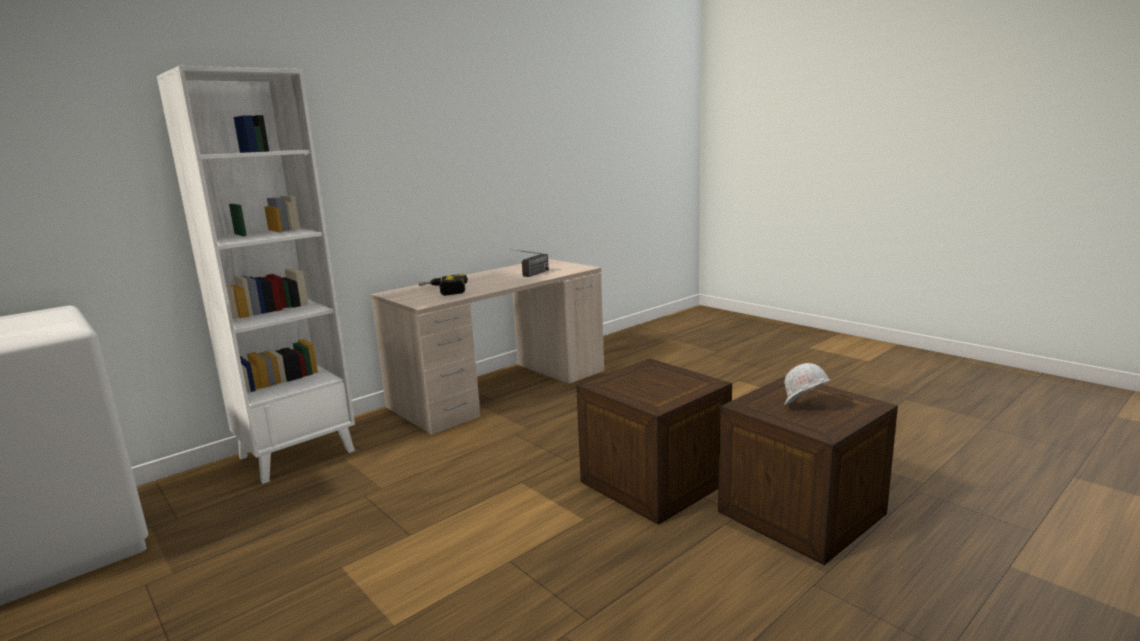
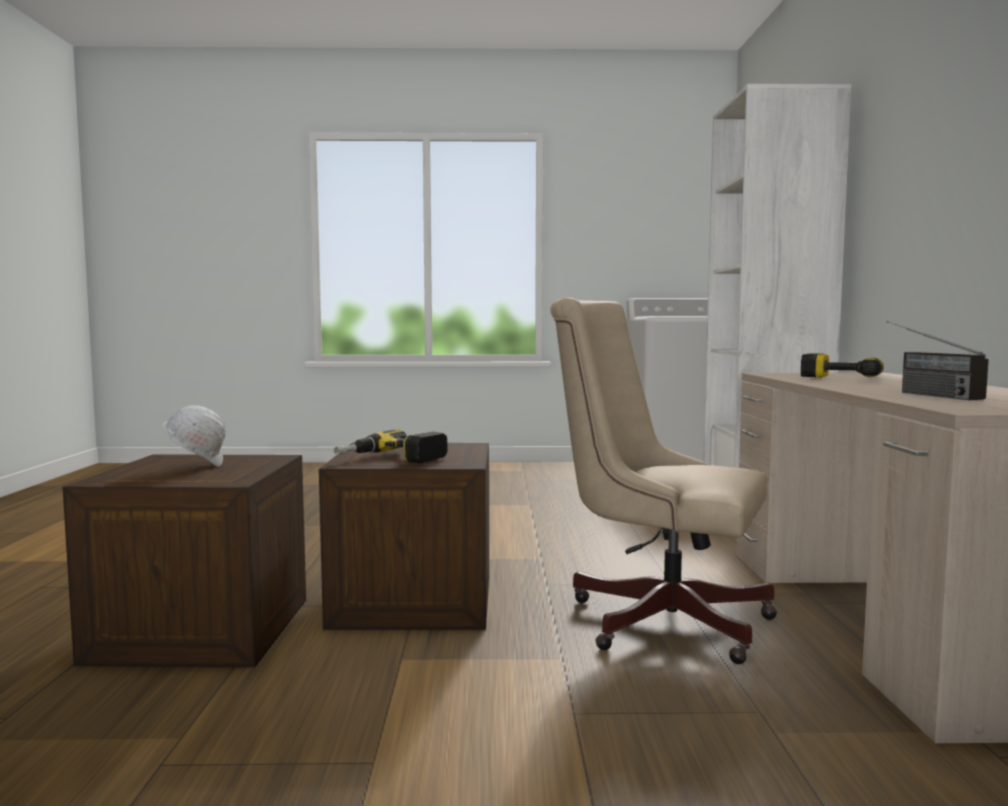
camera: 130 degrees right, 10 degrees down
(571, 422) = (656, 618): none -> beige office chair
(677, 380) = (392, 459): none -> power drill

